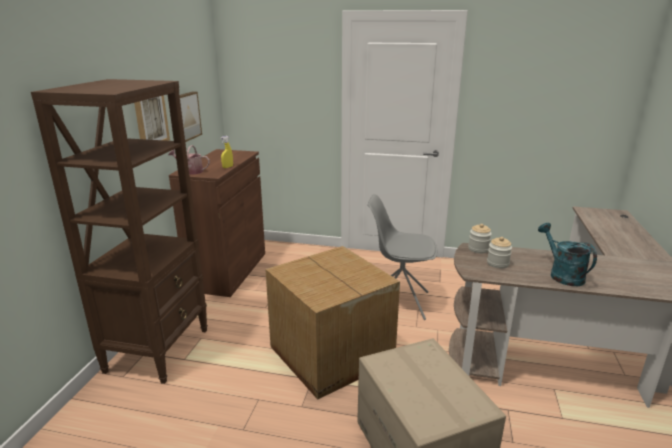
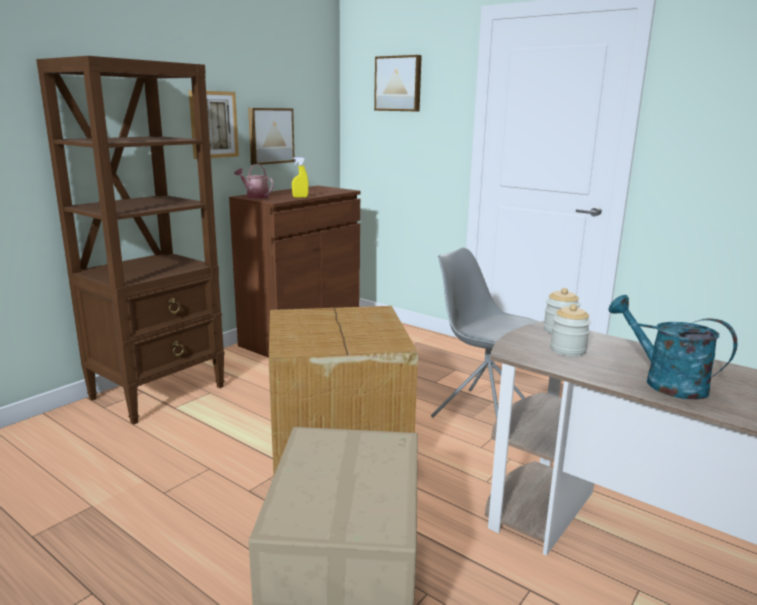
camera: 25 degrees right, 5 degrees down
(275, 65) = (399, 83): none -> picture
(562, 274) = (664, 382): turquoise watering can -> turquoise watering can turned 45 degrees counterclockwise

